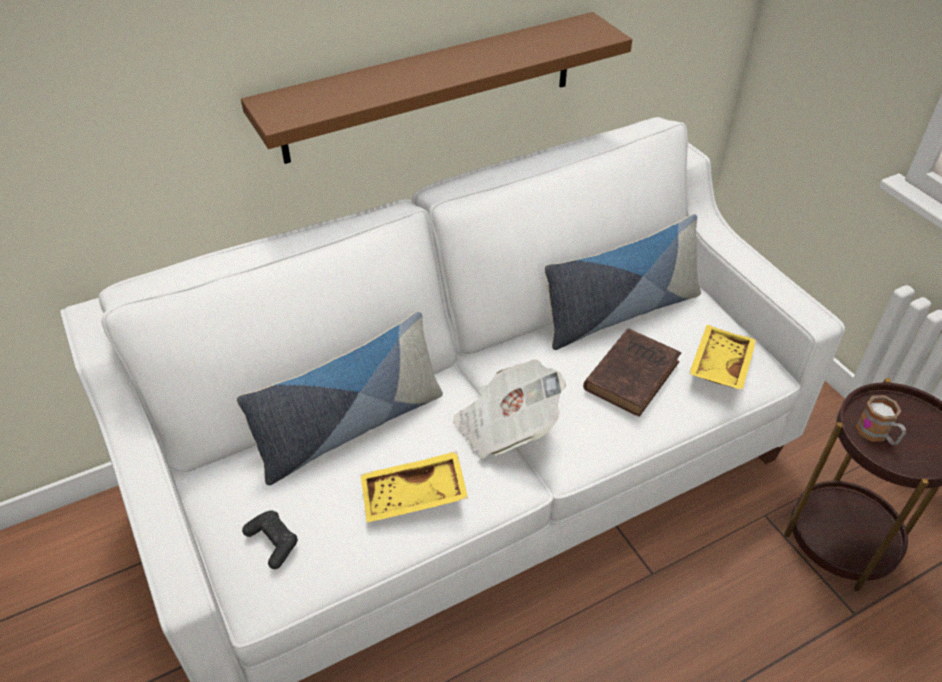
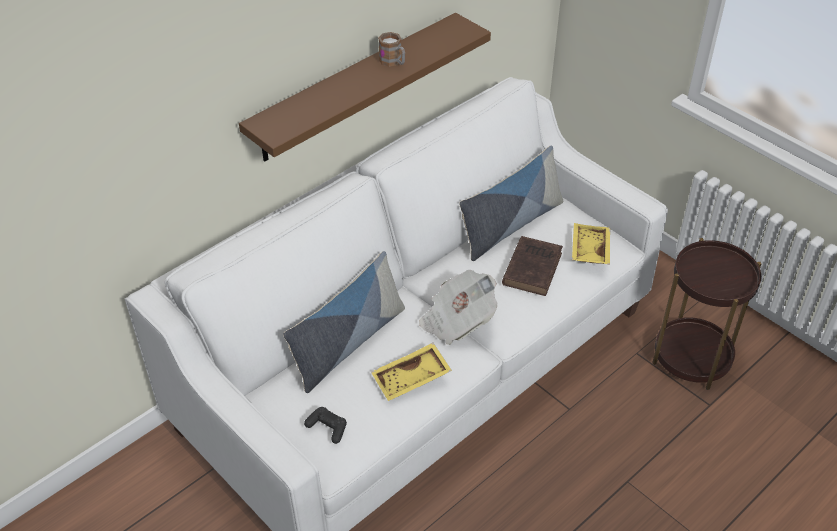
camera: 15 degrees left, 0 degrees up
(877, 434) = (701, 277): mug -> mug (393, 62)

